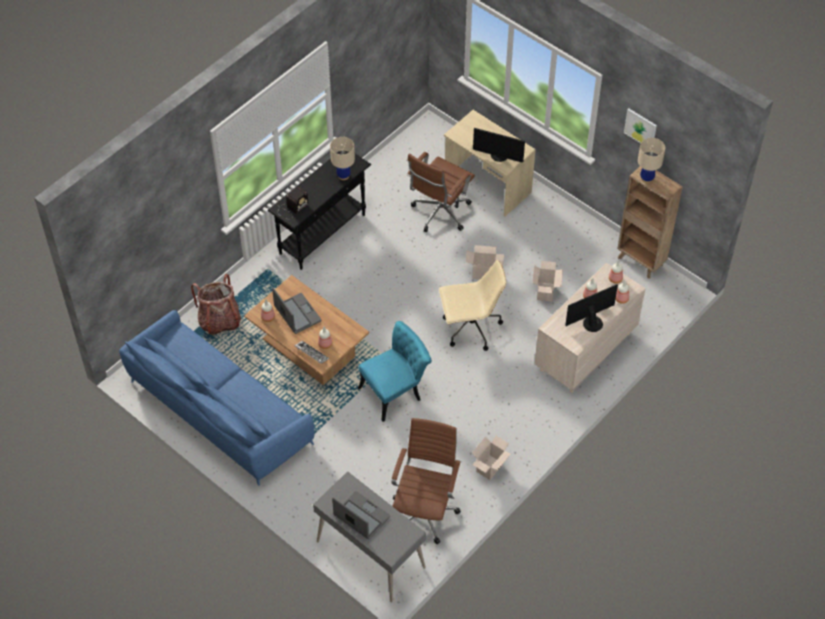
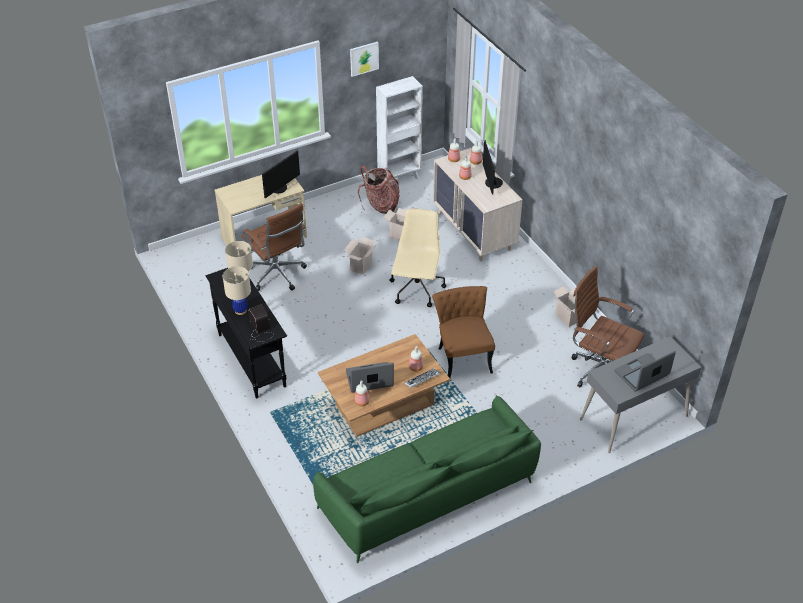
camera: 70 degrees left, 10 degrees down
(218, 412) = (429, 494): blue sofa -> green sofa
(219, 320) = (315, 466): backpack -> backpack (381, 205)
(395, 391) = (462, 356): turquoise chair -> brown chair
(641, 262) = (399, 177): brown bookcase -> white bookcase
(647, 178) = (394, 89): beige table lamp -> beige table lamp (240, 310)

